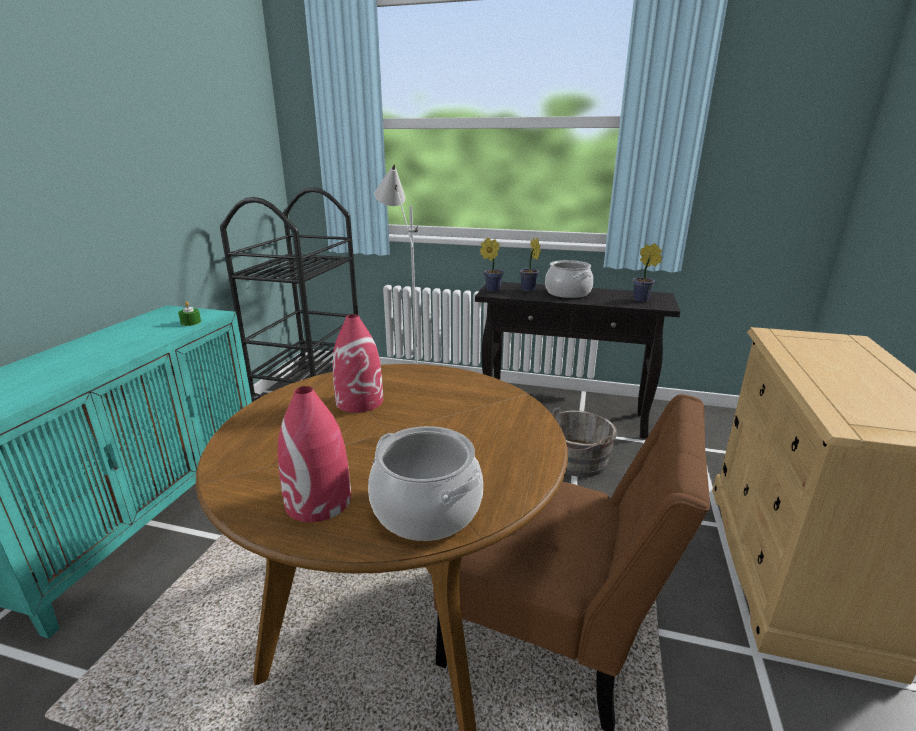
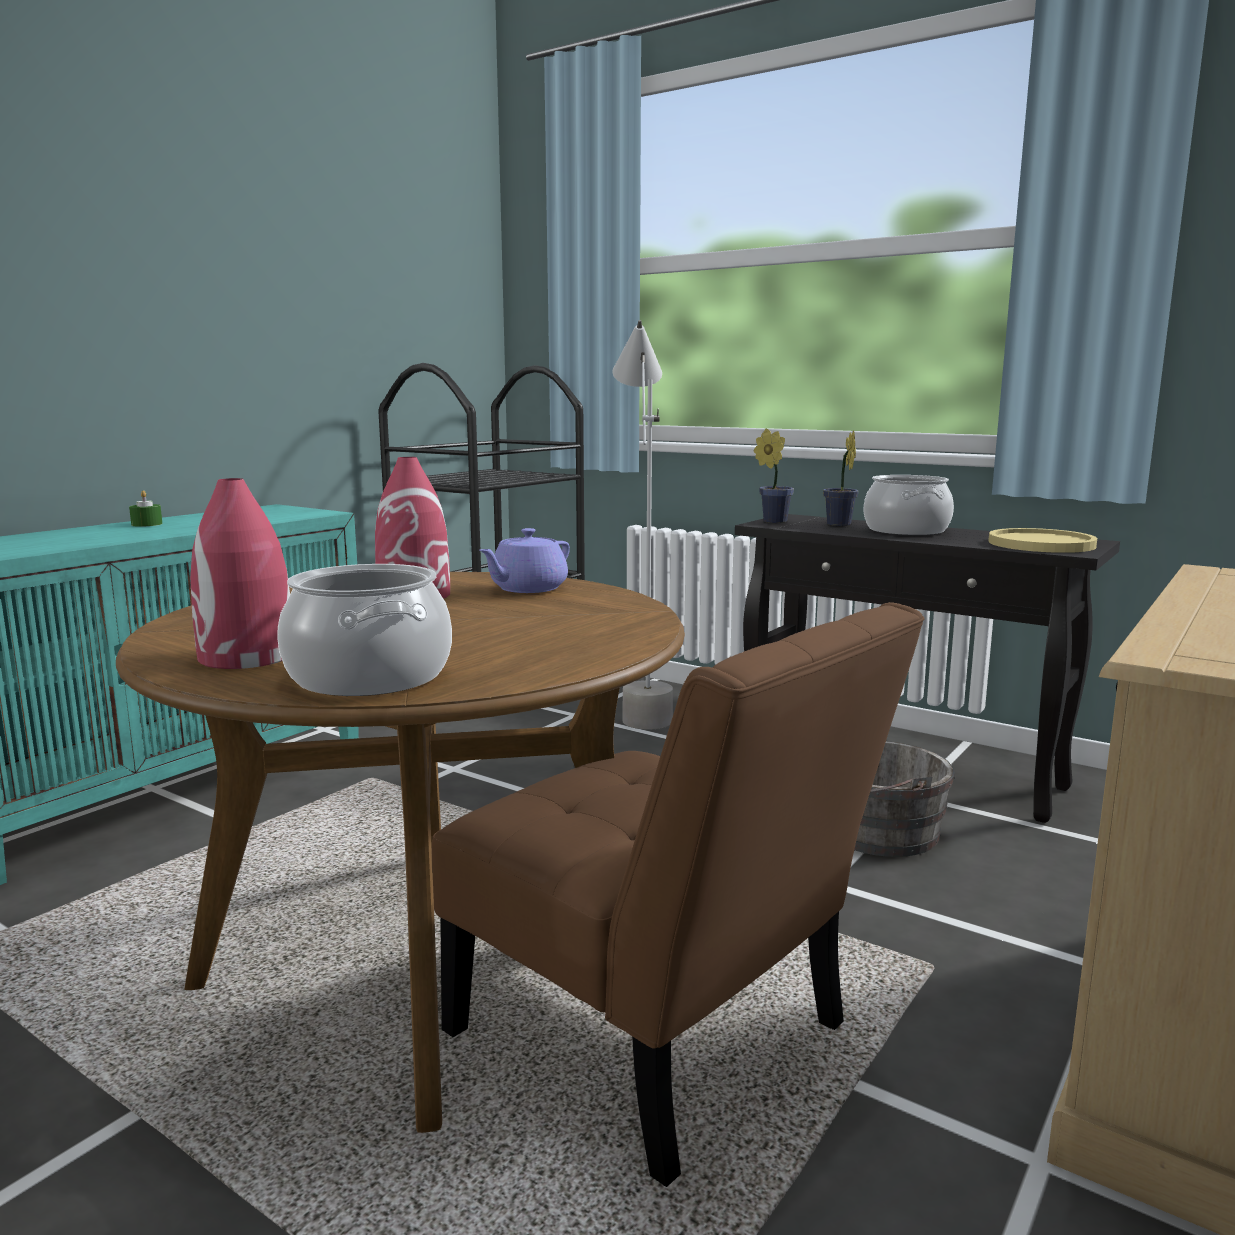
camera: 20 degrees right, 10 degrees down
(191, 322) = (284, 517): green candle -> green candle (147, 524)
(422, 382) = (527, 589): none -> purple teapot
(643, 300) = (1041, 544): potted plant -> yellow plate

